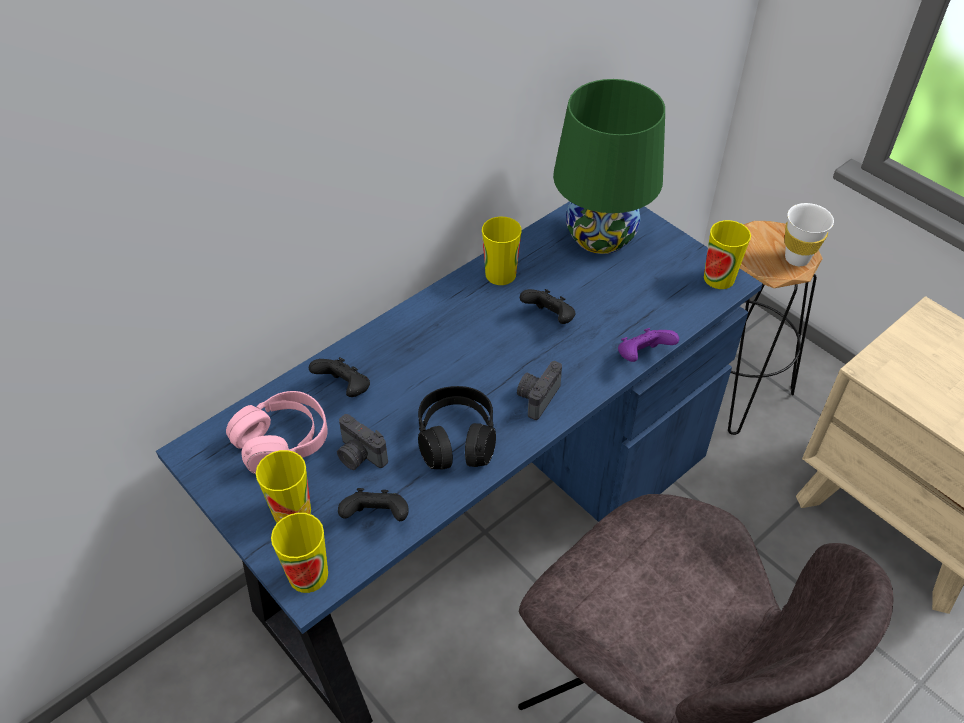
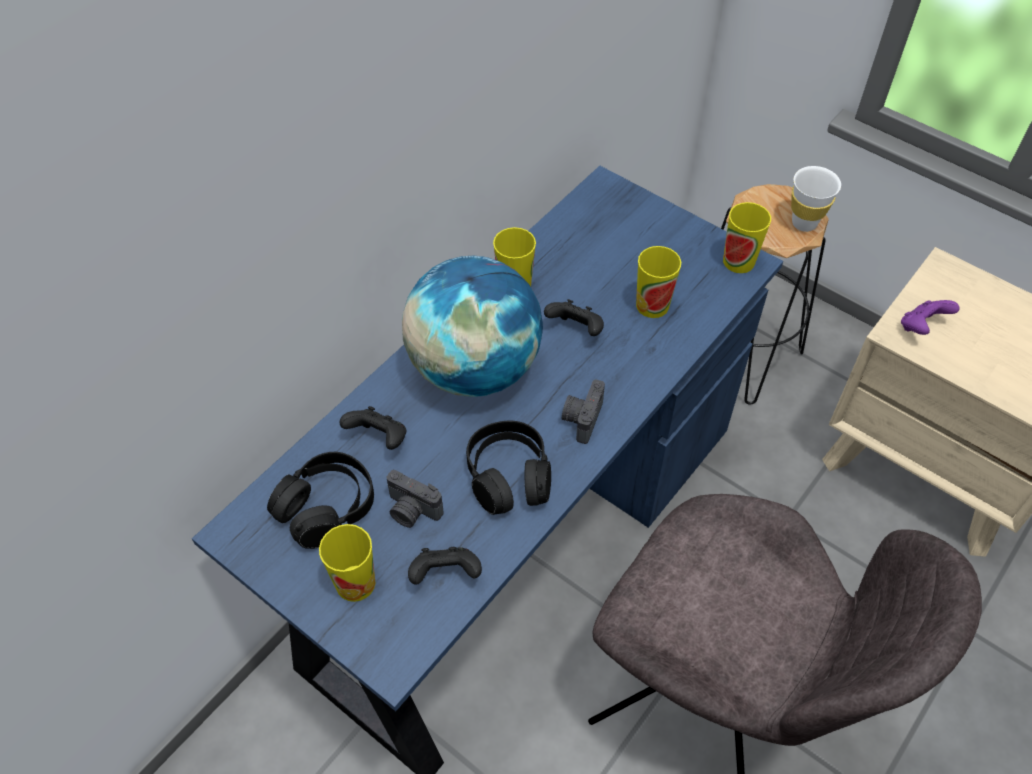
camera: 10 degrees left, 5 degrees up
(282, 442) = (326, 507): pink headphones -> black headphones
(308, 574) = (388, 648): cup -> cup (652, 305)
(447, 340) = (474, 368): none -> globe
(600, 236) = (609, 230): green table lamp -> none
(642, 357) = (679, 358): purple game controller -> purple game controller (921, 327)

